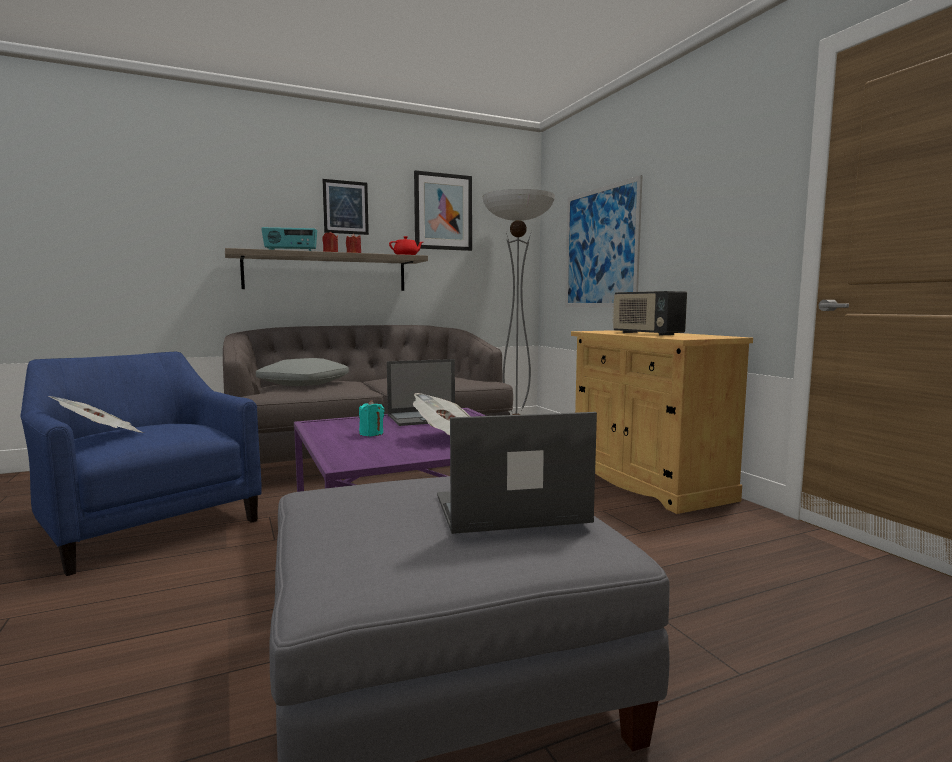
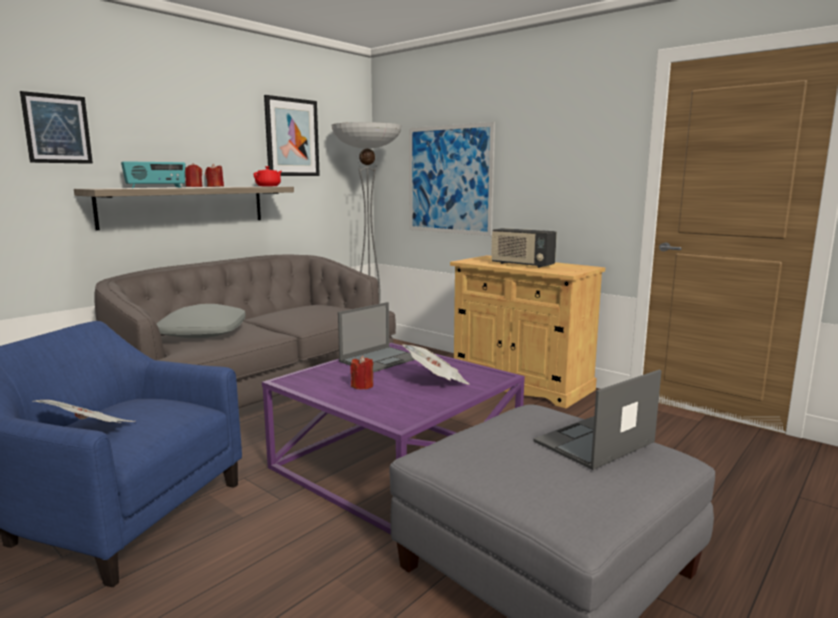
camera: 25 degrees left, 5 degrees up
(345, 207) = (200, 134): picture -> picture (57, 129)
(371, 434) = (362, 386): turquoise candle -> red candle

